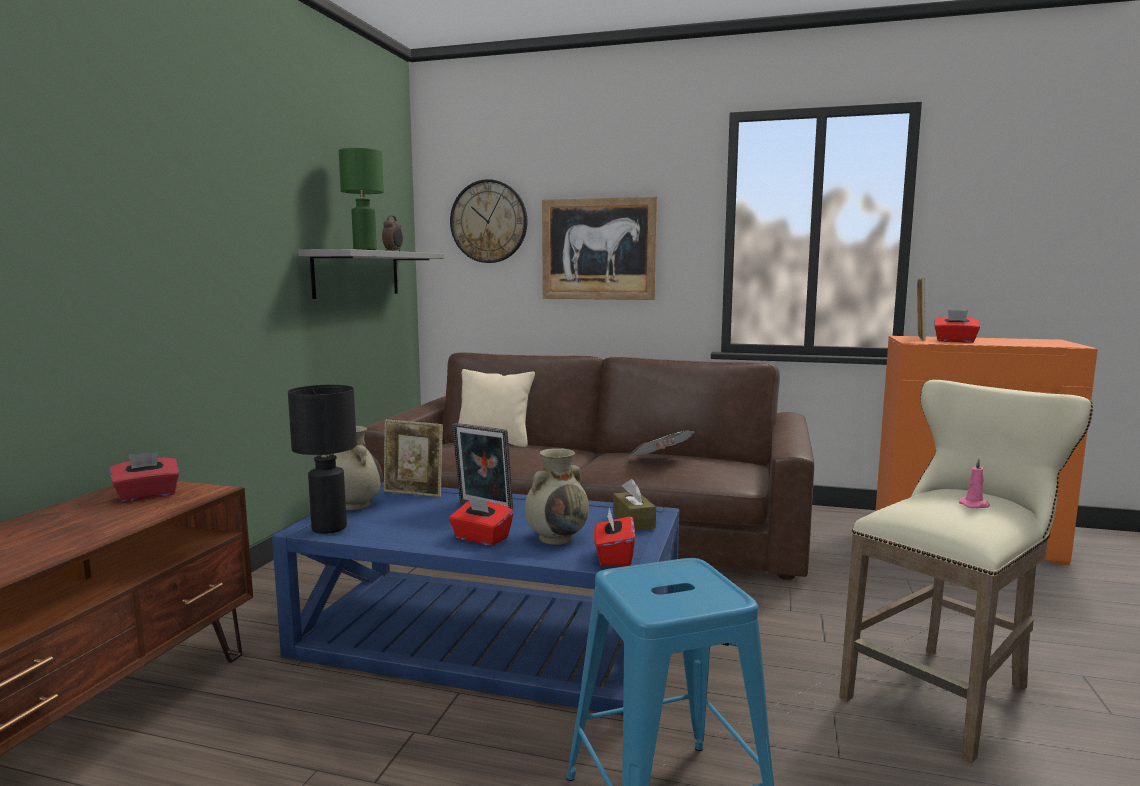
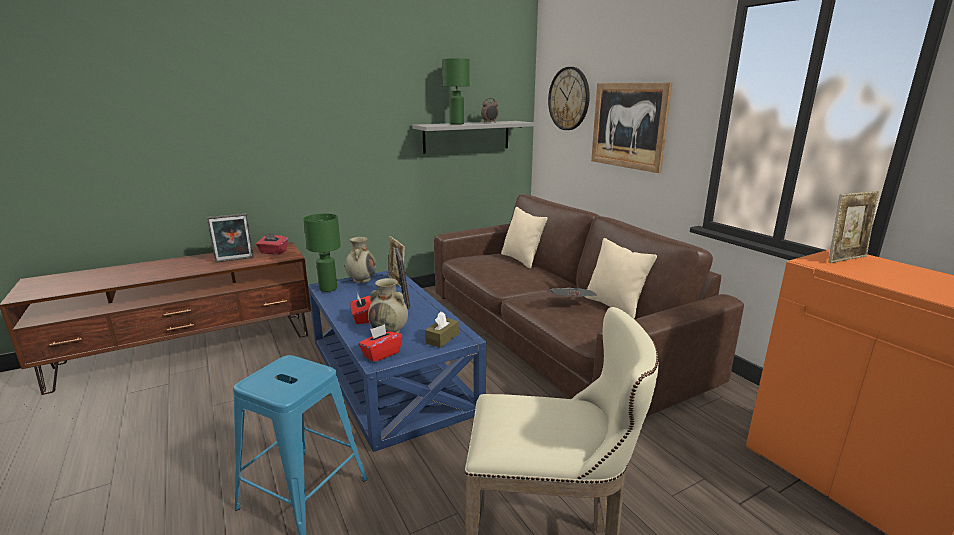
camera: 45 degrees right, 10 degrees up
(91, 523) = (234, 260): none -> picture frame
(328, 528) = (327, 289): black table lamp -> green table lamp
(686, 455) = (614, 306): none -> beige pillow
(955, 341) = (870, 272): red tissue box -> none
(975, 505) = (548, 424): pink candle -> none

